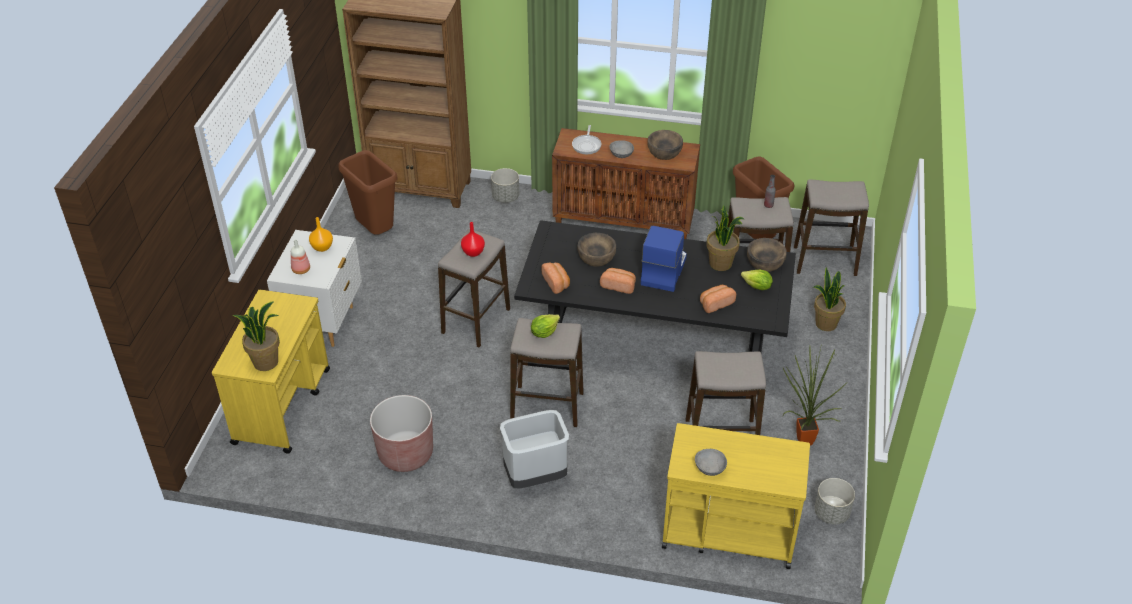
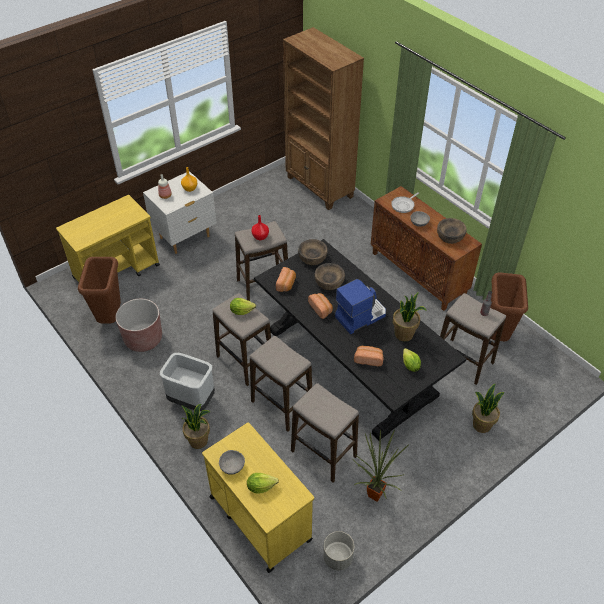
camera: 40 degrees right, 5 degrees up
(266, 362) = (85, 237): potted plant -> potted plant (199, 440)
(375, 232) = (267, 199): brown trash can -> brown trash can (110, 318)
(506, 197) = (363, 218): grey planter -> none
(755, 466) = (261, 486): none -> lettuce
(765, 262) = (435, 352): brown bowl -> brown bowl (312, 258)
(825, 261) = (530, 381): stool -> stool (282, 405)

